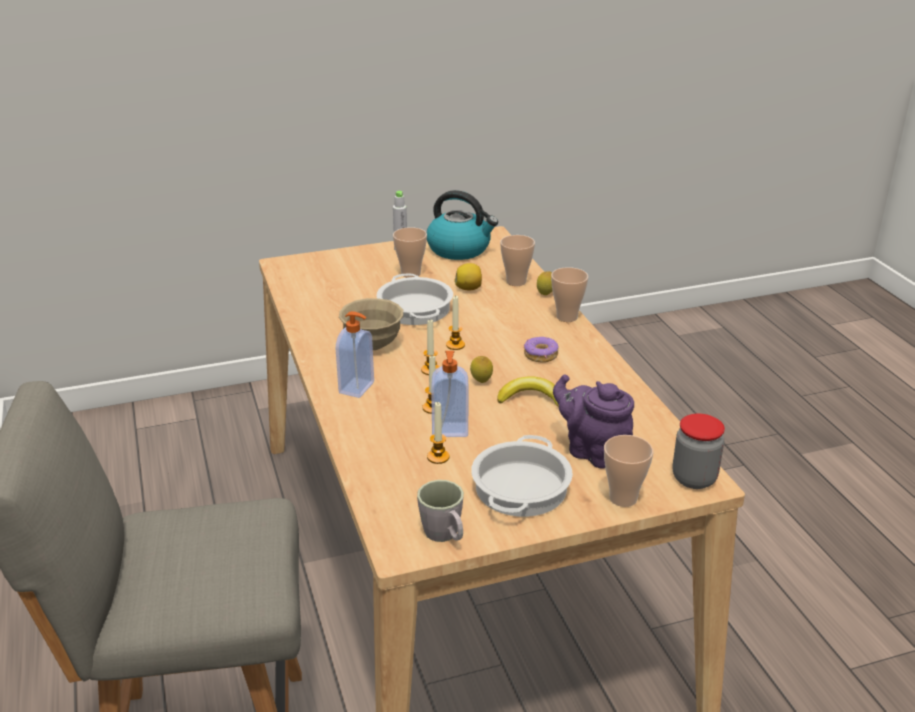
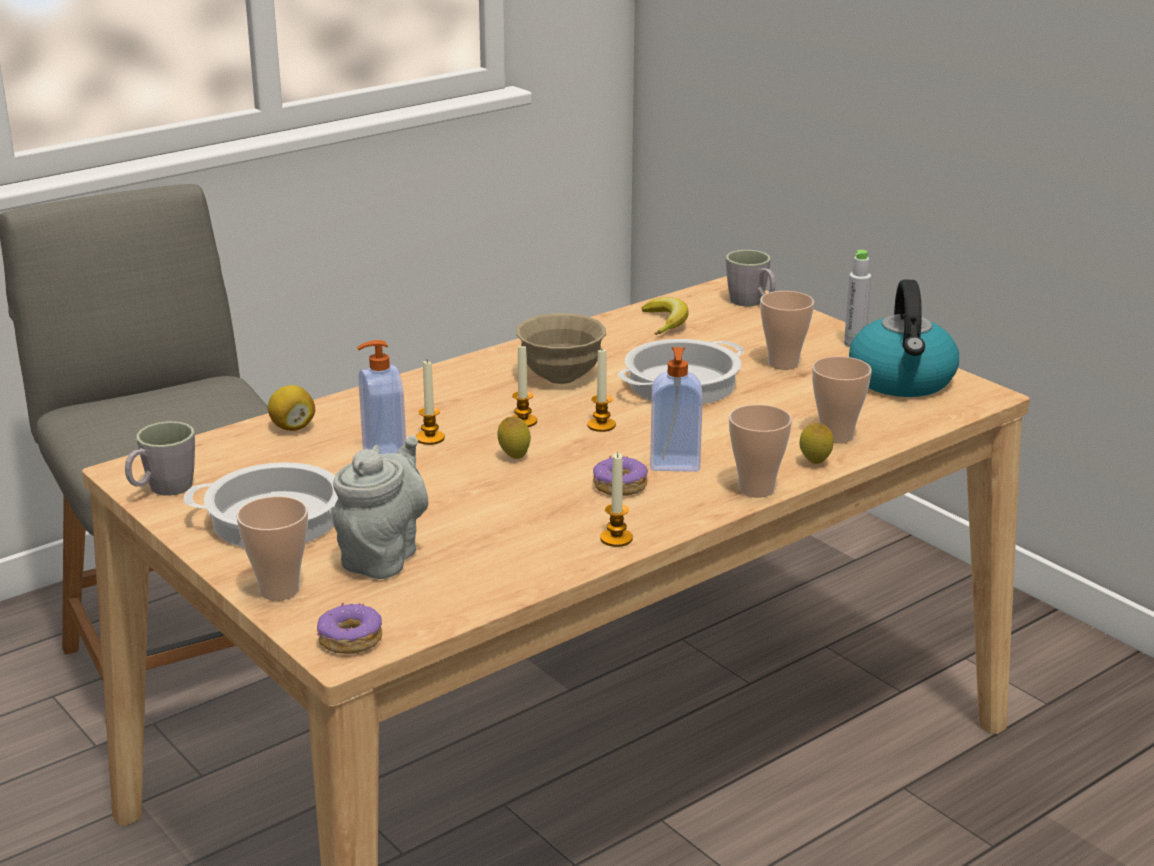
camera: 70 degrees right, 5 degrees down
(312, 262) = (751, 303): none -> grey mug
(357, 388) = (449, 389): soap dispenser -> soap dispenser (674, 464)
(438, 457) = (320, 460): candle -> candle (616, 538)
(469, 288) = (778, 407): lemon -> lemon (292, 427)
(529, 398) = (493, 495): banana -> banana (666, 323)
(592, 451) = (383, 556): purple teapot -> grey teapot
(694, 478) = (350, 639): jar -> donut

